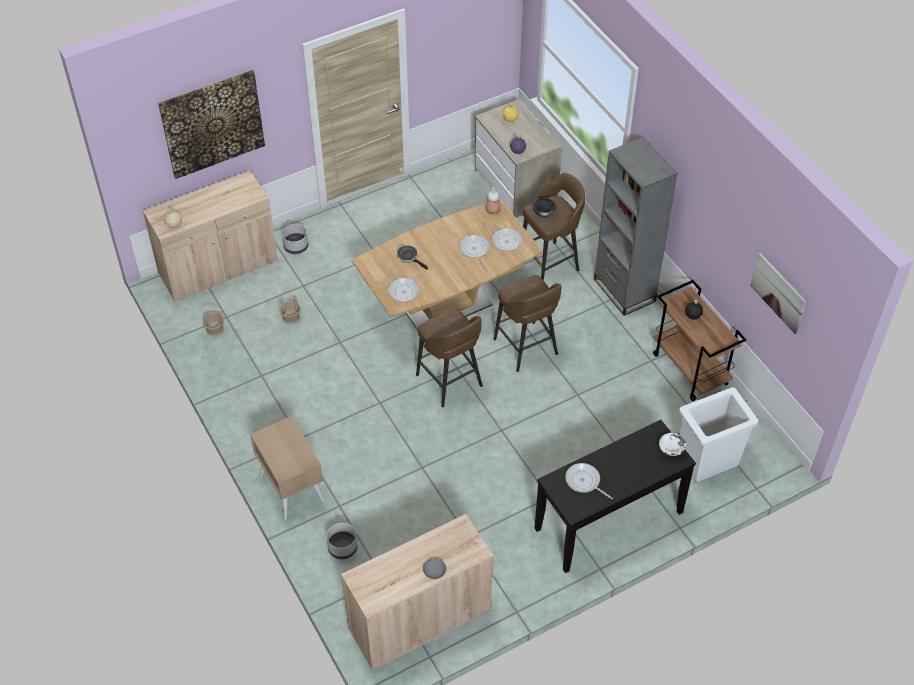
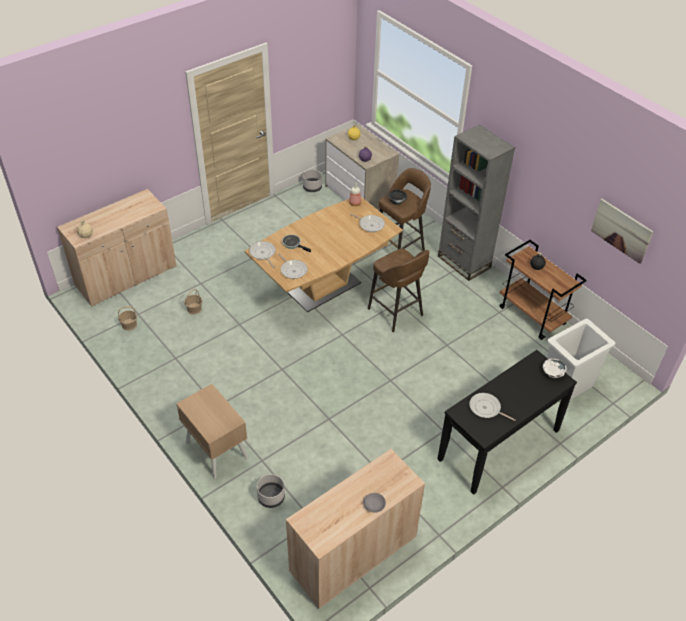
camera: 10 degrees left, 5 degrees down
(212, 123) = (113, 145): picture -> none
(295, 246) = (190, 254): grey planter -> grey planter (312, 187)
(450, 382) = (339, 346): brown stool -> none
(474, 250) = (346, 234): frying pan -> frying pan (263, 253)

